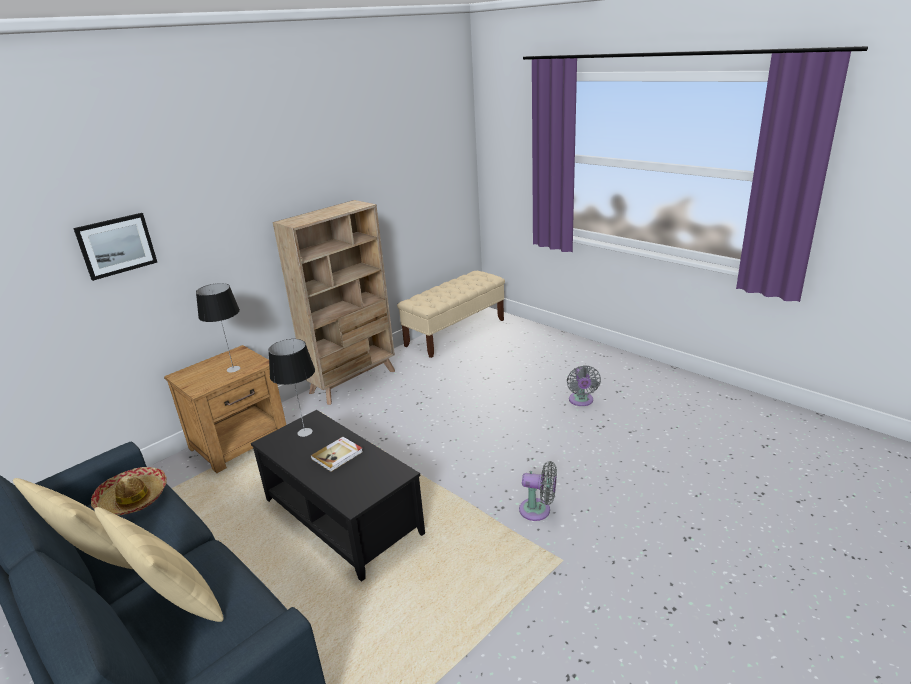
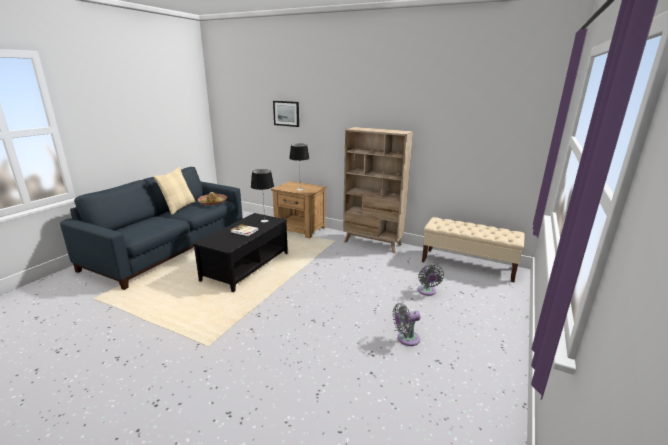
camera: 70 degrees right, 5 degrees down
(177, 603) = (149, 222): beige pillow -> none
(538, 510) = (257, 331): grey fan -> grey fan (427, 291)

